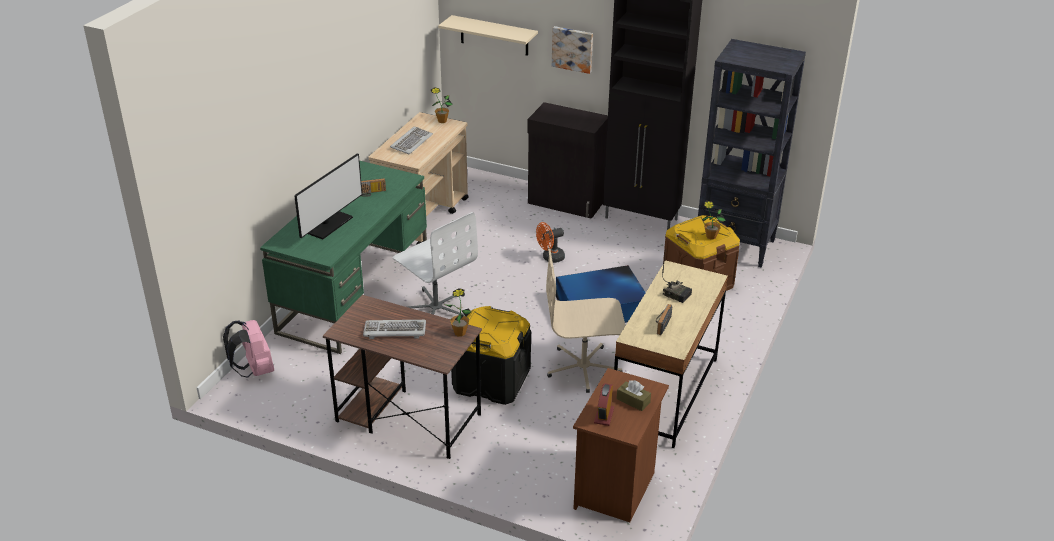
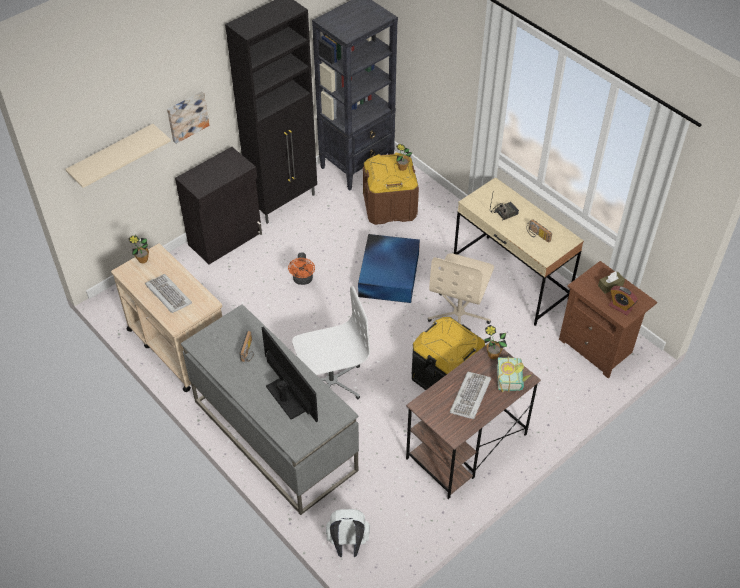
camera: 65 degrees left, 15 degrees up
(254, 370) = (347, 544): pink backpack -> white backpack
(355, 294) = (274, 435): green desk -> grey desk
(435, 353) = (513, 379): none -> book

